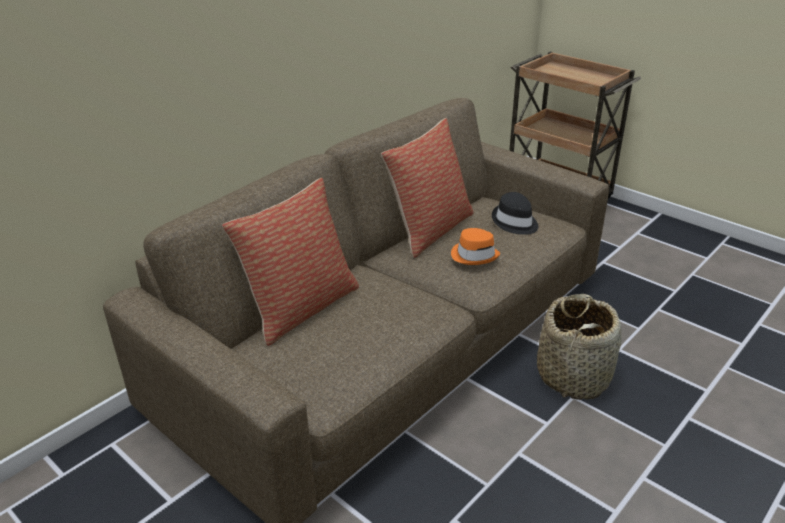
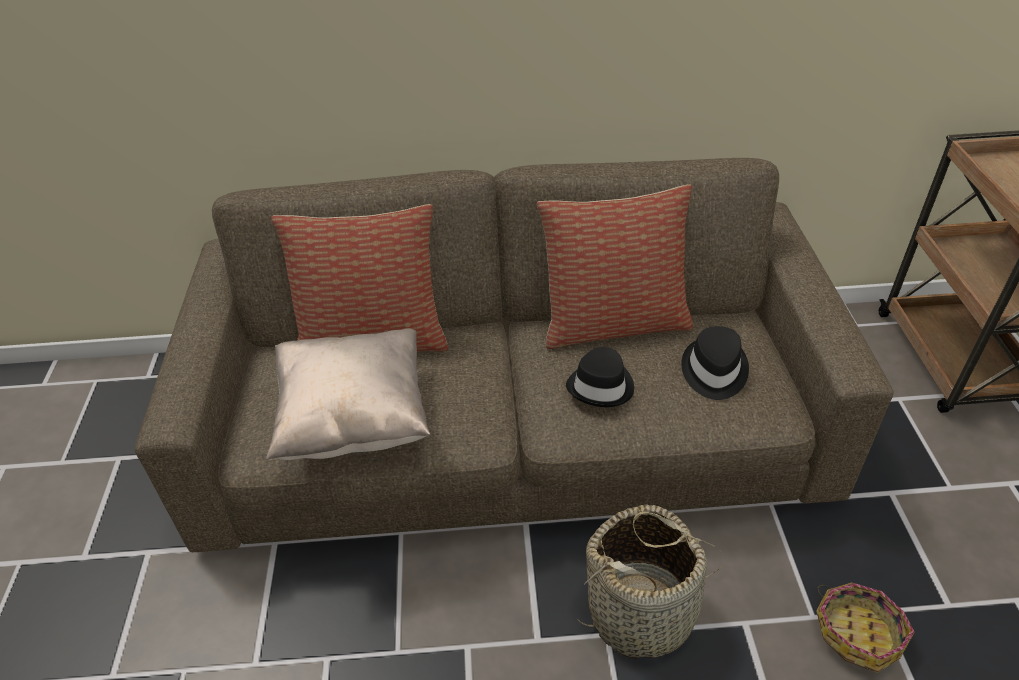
camera: 45 degrees right, 10 degrees up
(364, 344) = (355, 419): none -> beige pillow
(474, 255) = (601, 386): orange hat -> black hat
(661, 322) = (857, 632): none -> basket

